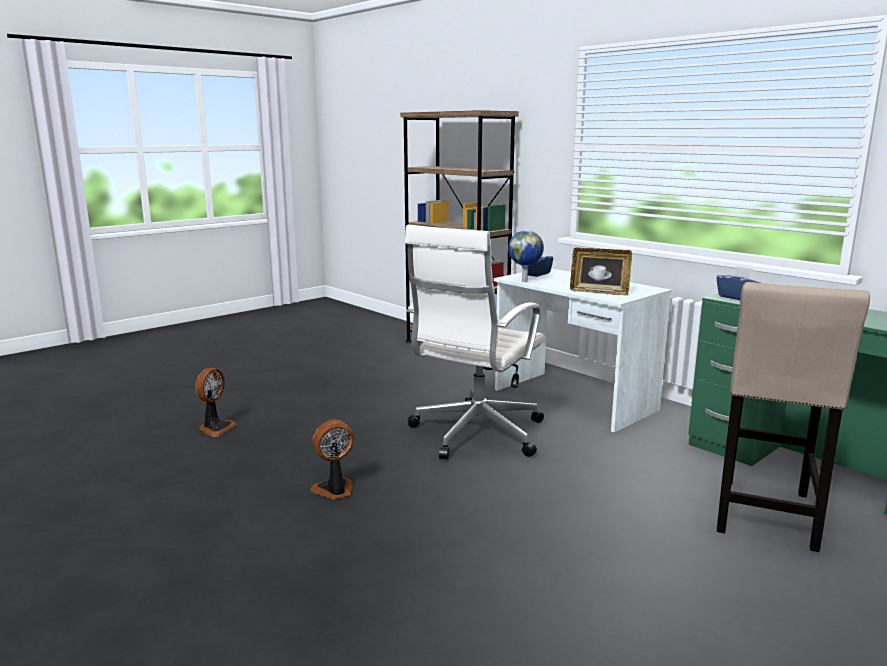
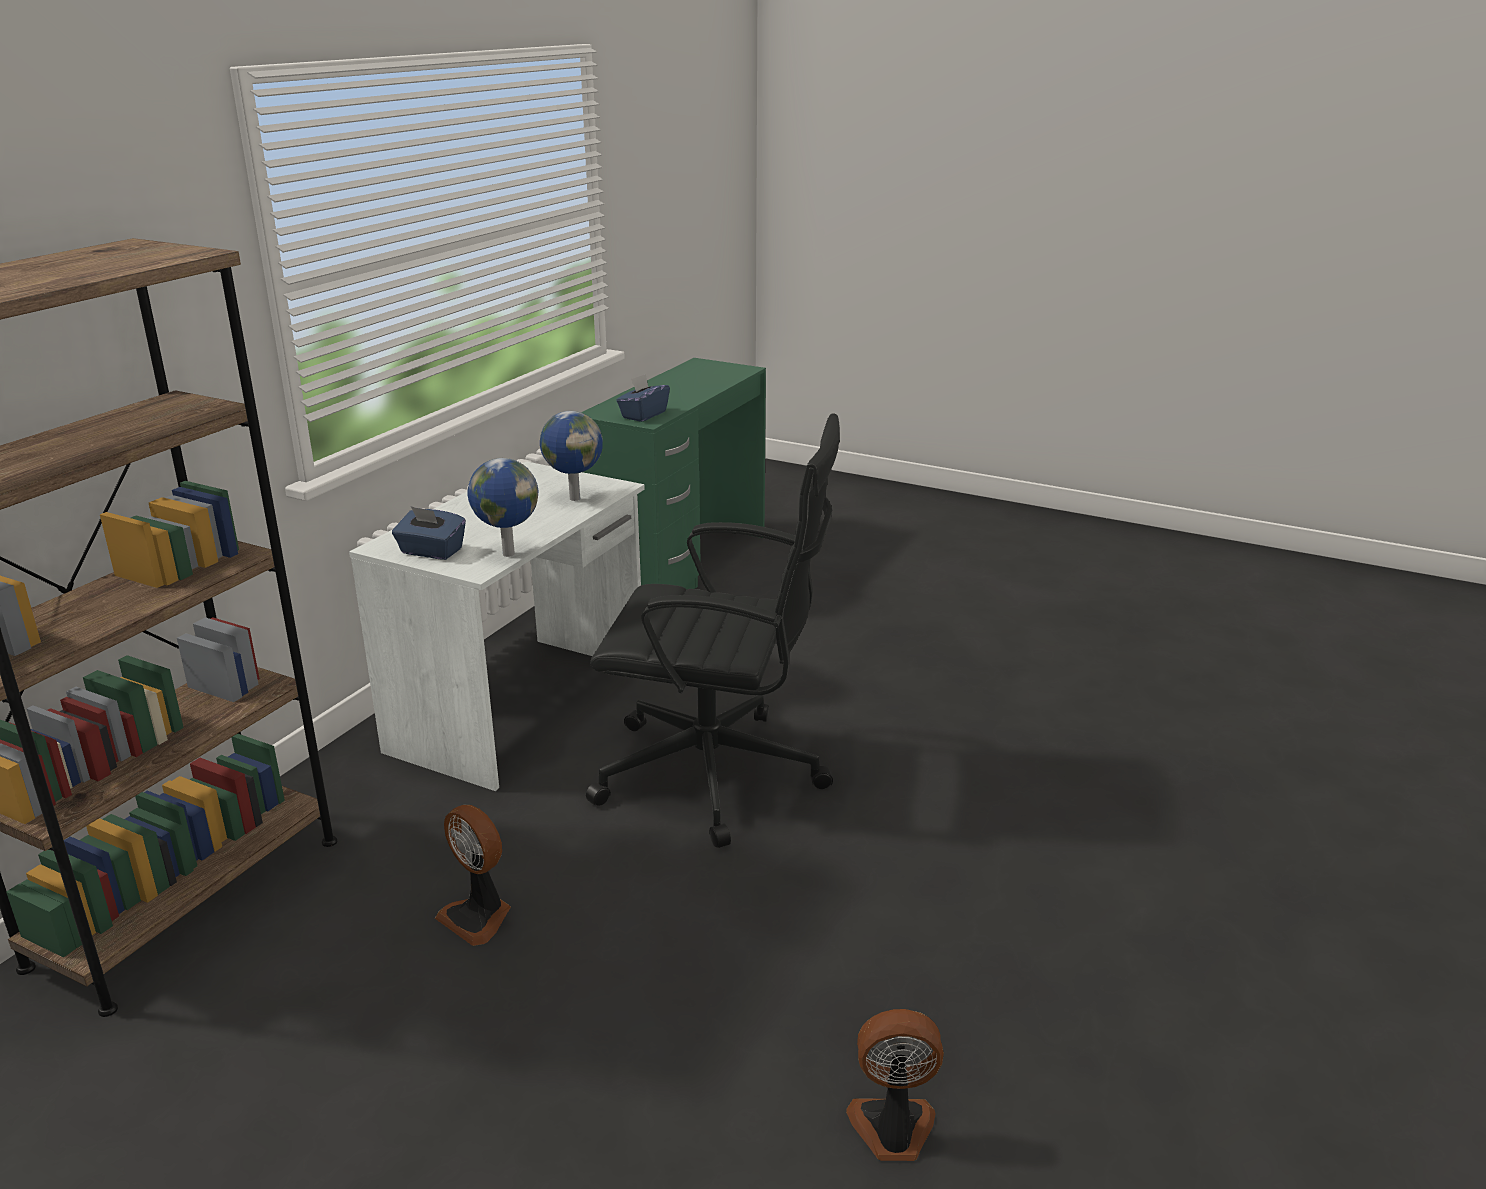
camera: 110 degrees left, 10 degrees up
(335, 490) = (993, 857): fan -> fan (478, 917)
(475, 434) = (717, 775): white office chair -> black office chair
(599, 292) = (574, 498): picture frame -> globe
(765, 516) = (813, 583): beige stool -> none

